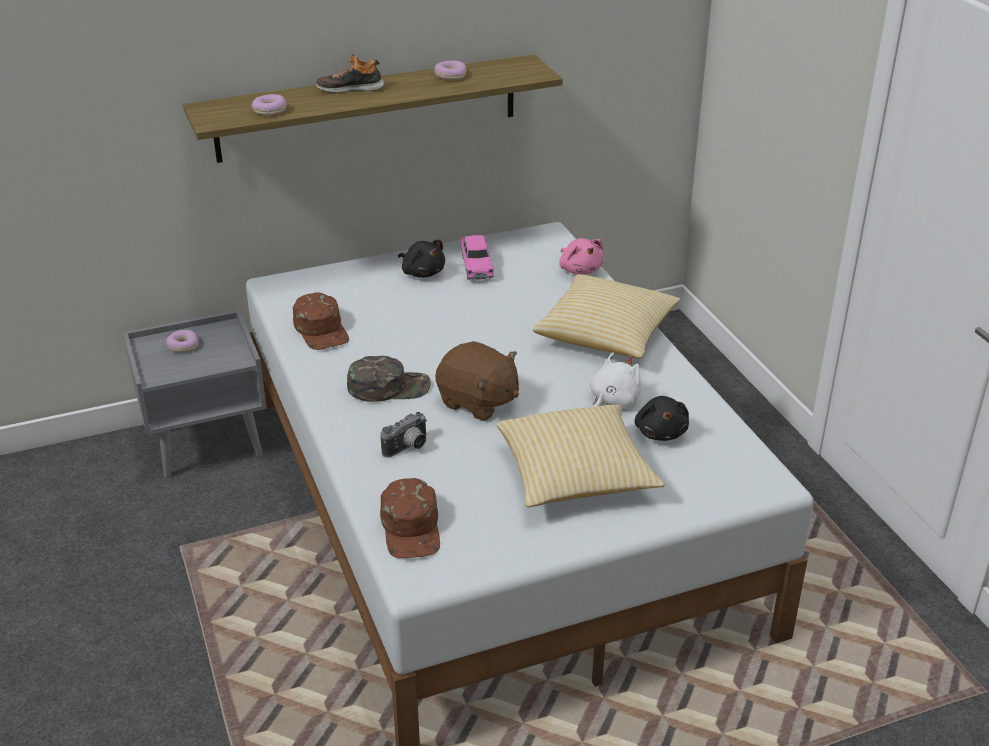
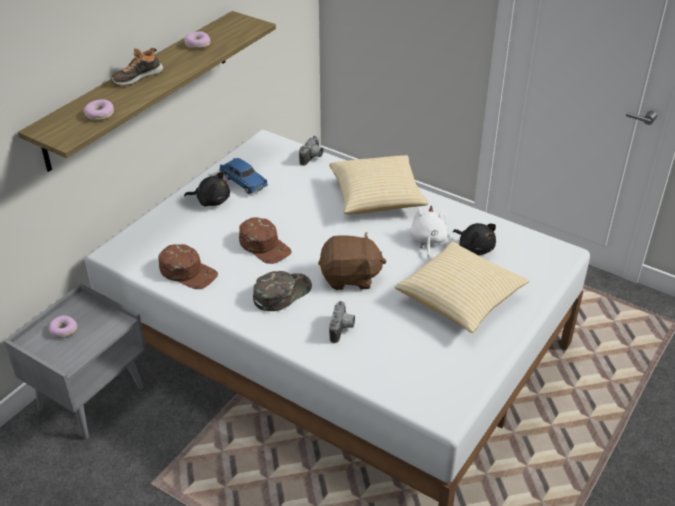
camera: 35 degrees left, 5 degrees up
(412, 528) = (404, 382): brown cap -> brown cap (265, 246)
(476, 266) = (243, 182): pink toy car -> blue toy car
(580, 269) = (313, 158): pink plush toy -> camera

